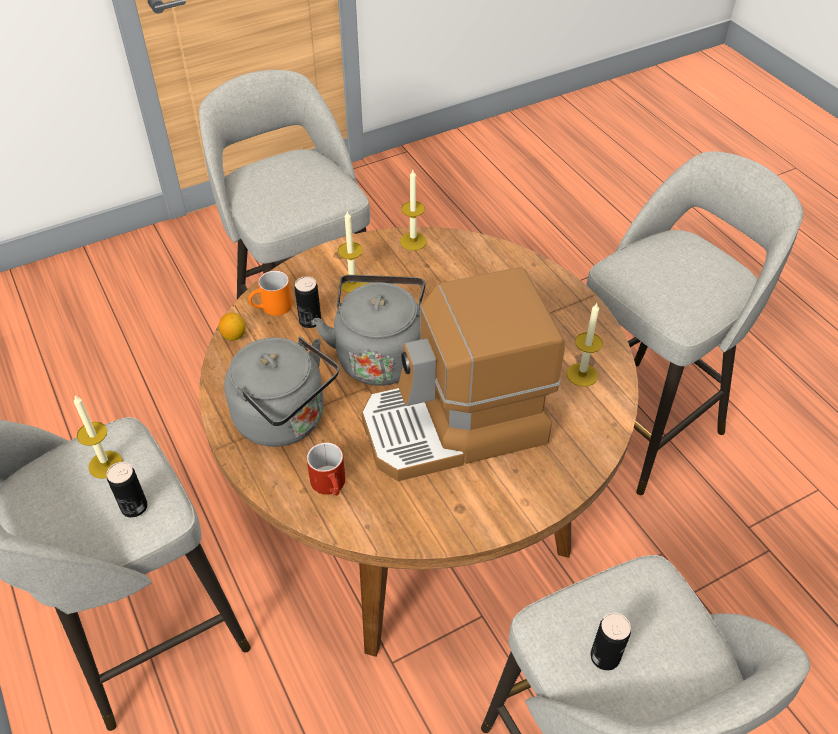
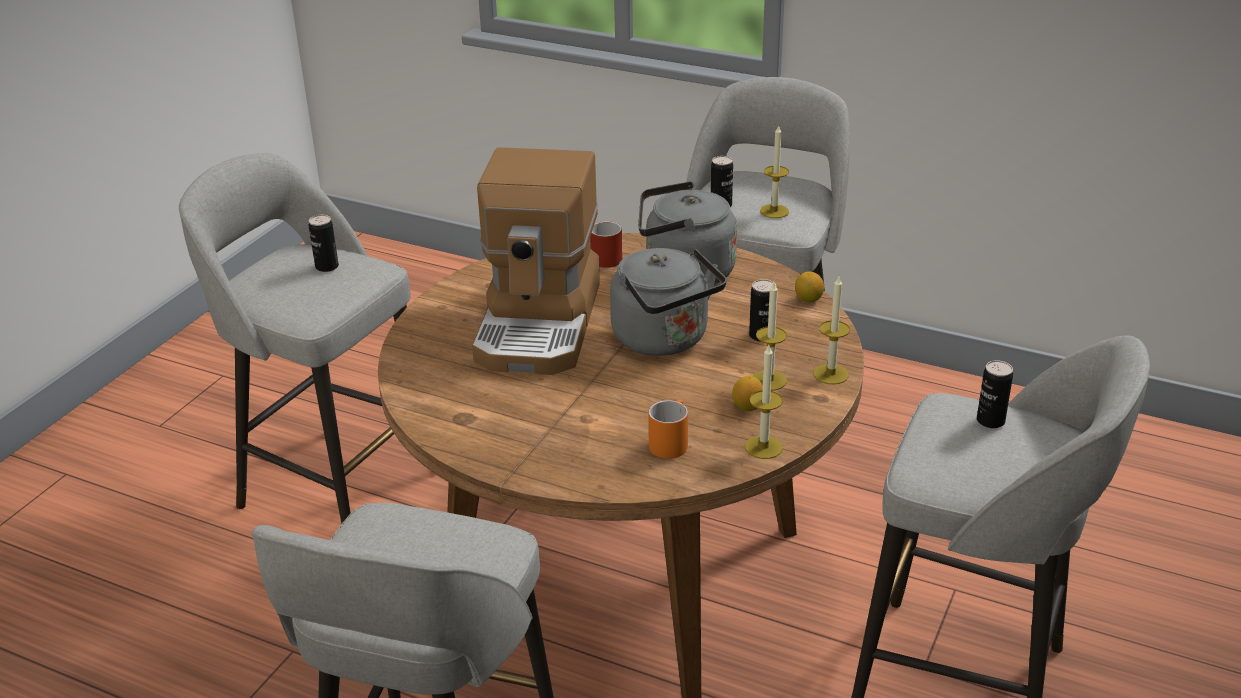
camera: 145 degrees right, 15 degrees down
(267, 198) = (990, 421): none -> can
(272, 308) = (810, 329): orange mug -> orange mug (669, 442)
(389, 271) = (747, 407): none -> lemon
(455, 427) = (541, 323): coffee machine -> coffee machine turned 150 degrees clockwise
(582, 374) = (458, 405): candle -> candle (831, 374)

